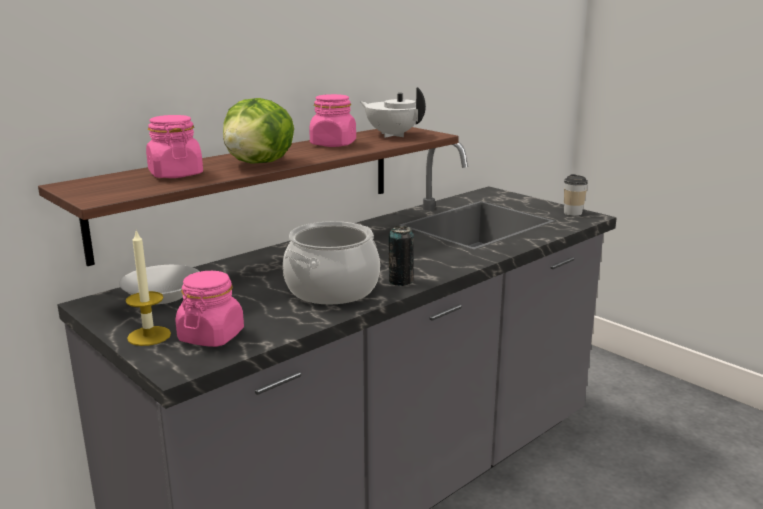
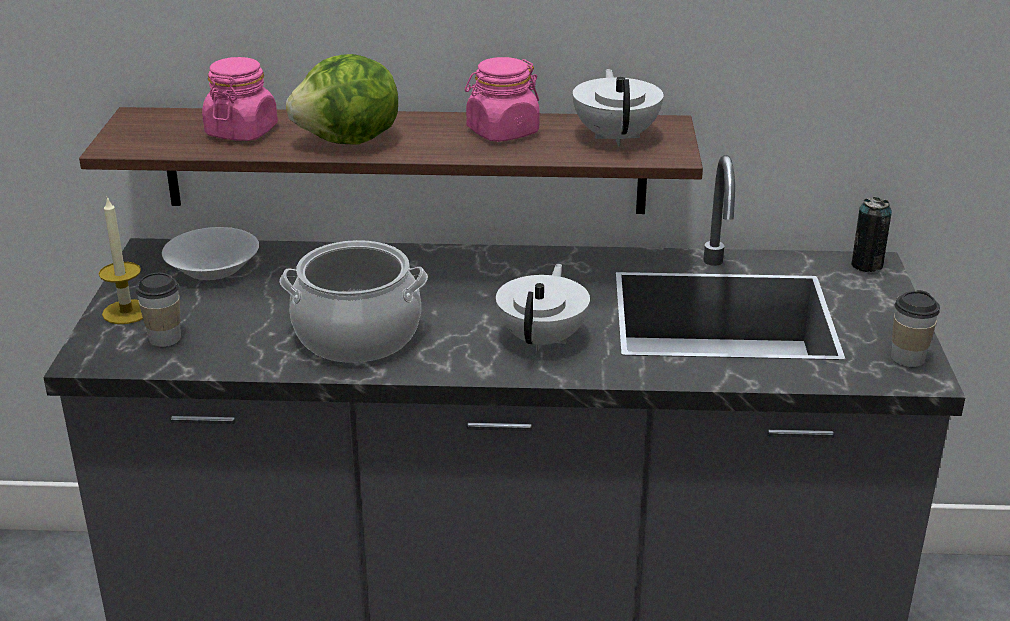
camera: 45 degrees right, 10 degrees up
(211, 336) = (165, 338): pink jar -> cup
(400, 281) = (441, 360): can -> can (867, 265)
(427, 256) = (543, 339): none -> white teapot

